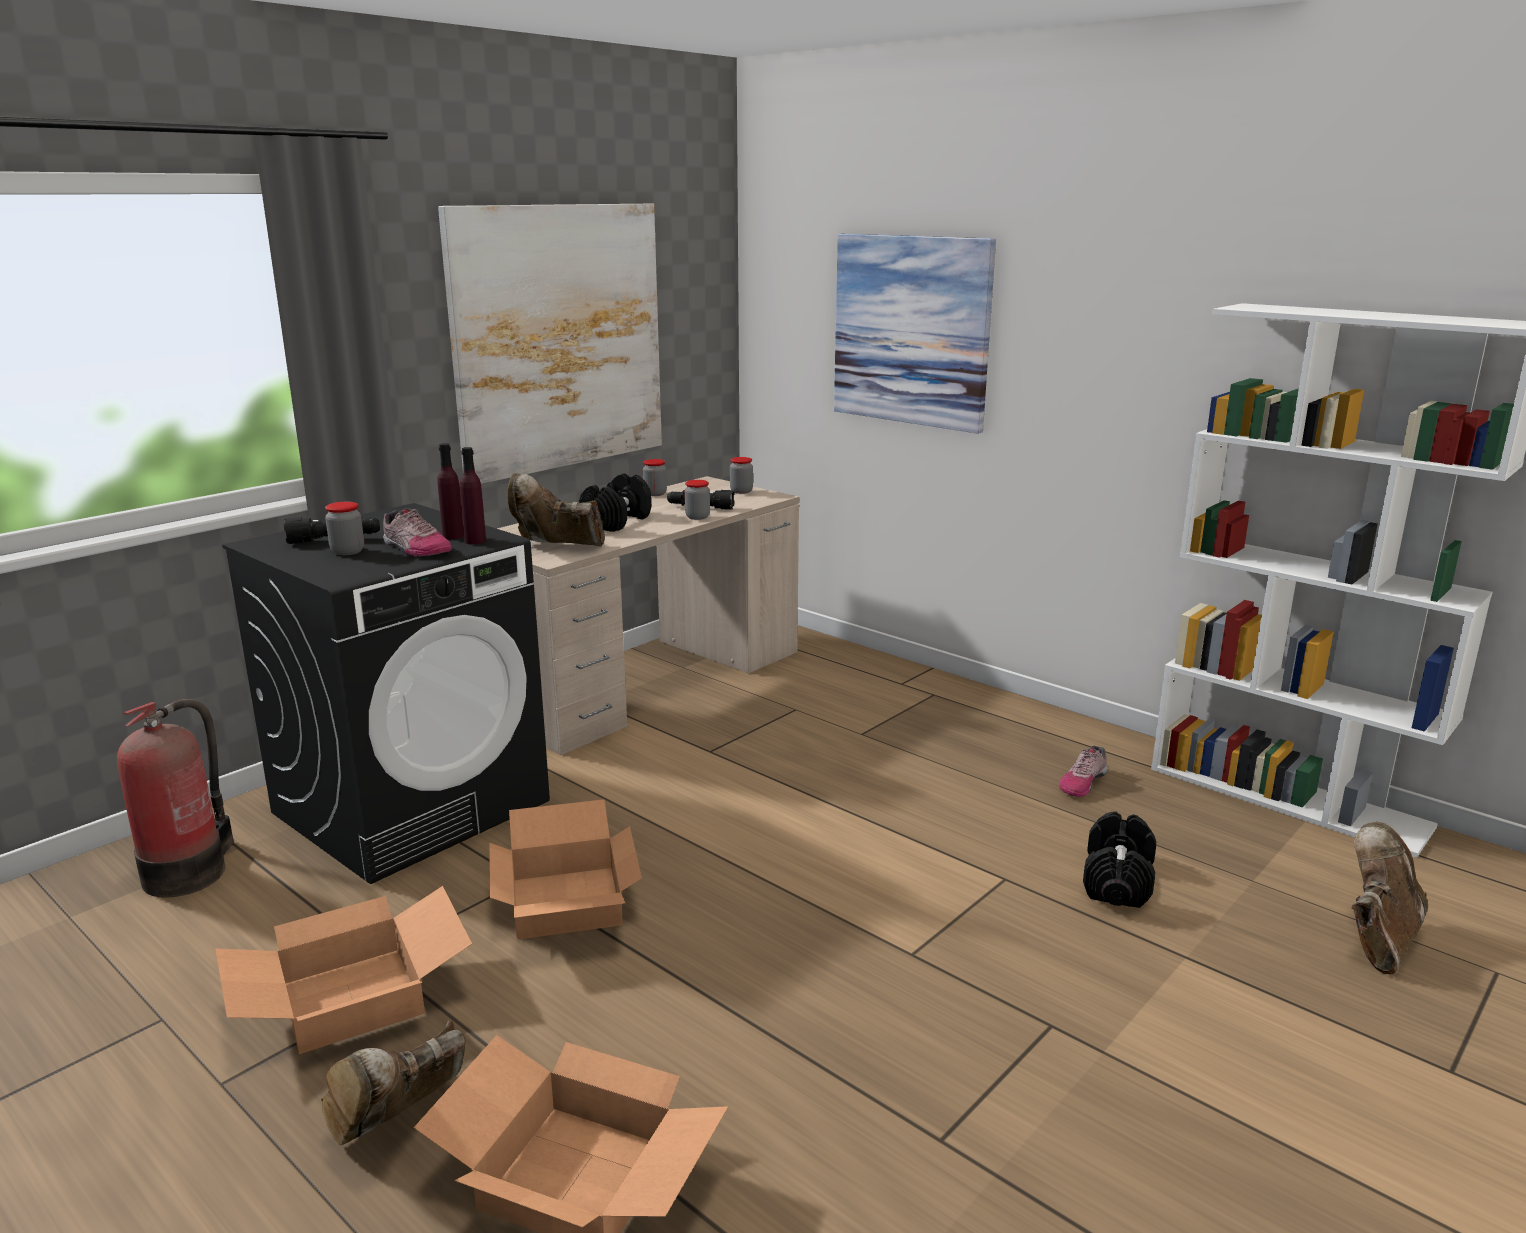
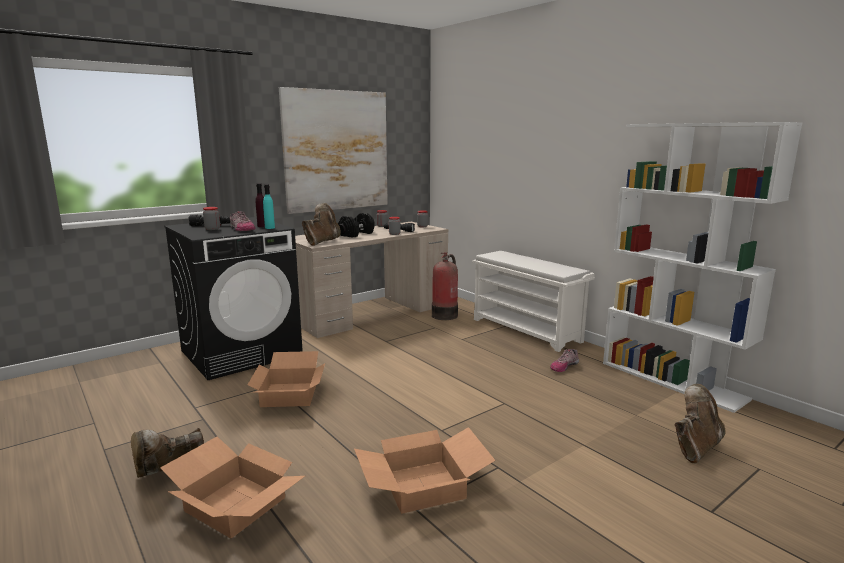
camera: 10 degrees right, 5 degrees down
(189, 871) = (135, 369): fire extinguisher -> fire extinguisher (445, 315)
(350, 1001) = (174, 424): cardboard box -> cardboard box (422, 487)
(475, 541) = (269, 228): purple bottle -> turquoise bottle
(556, 548) = (322, 241): brown boot -> brown boot turned 105 degrees clockwise
(911, 331) = (500, 149): picture -> none
(980, 702) = (527, 330): none -> white shoe rack
(1118, 881) = (562, 409): black dumbbell -> none

